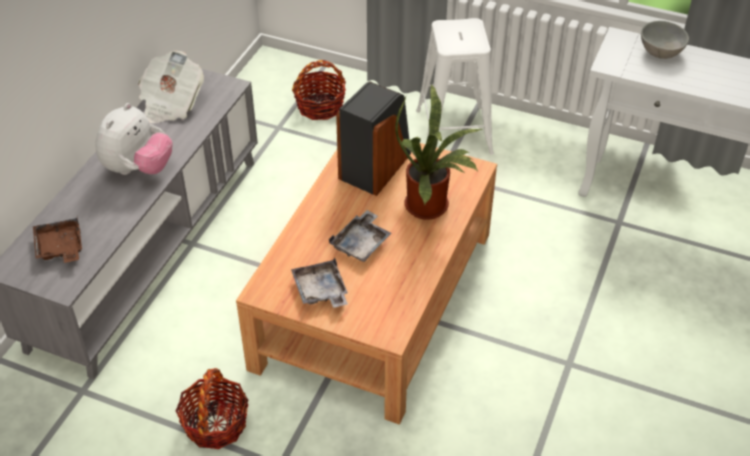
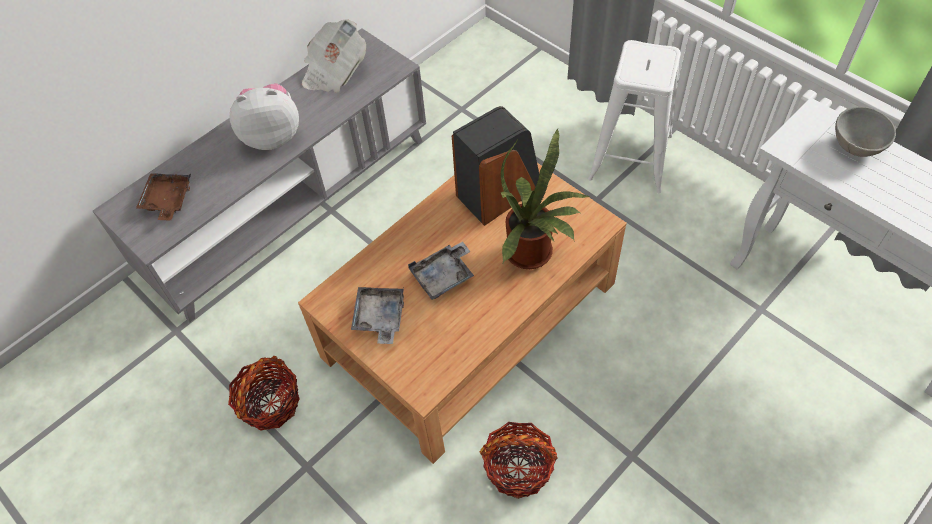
camera: 25 degrees right, 10 degrees up
(138, 169) = (272, 136): plush toy -> plush toy turned 150 degrees counterclockwise
(320, 106) = (511, 96): basket -> basket (518, 467)

